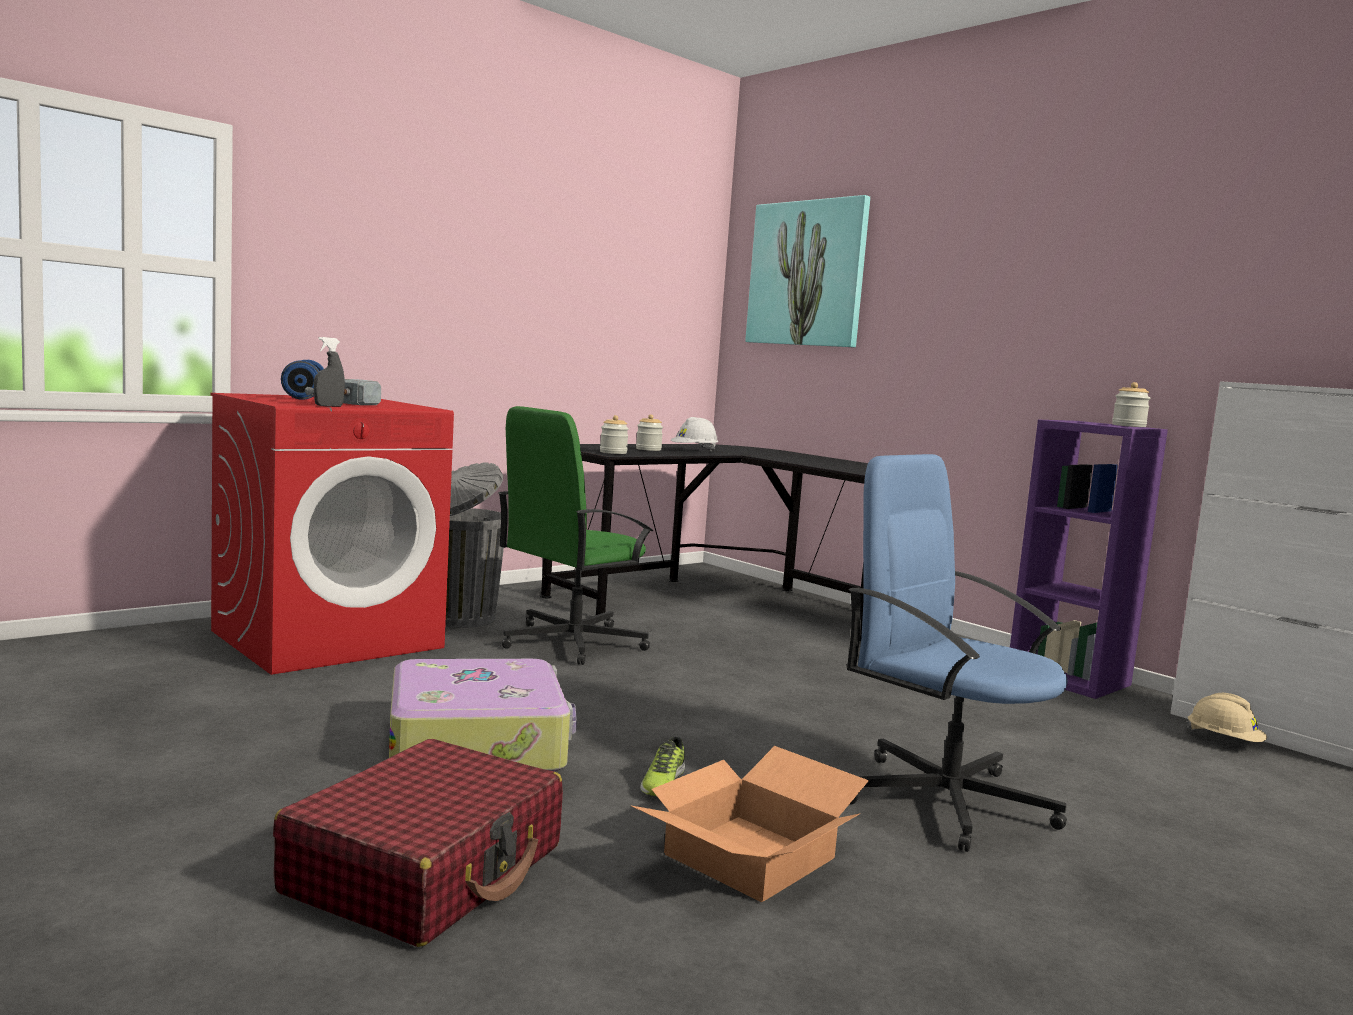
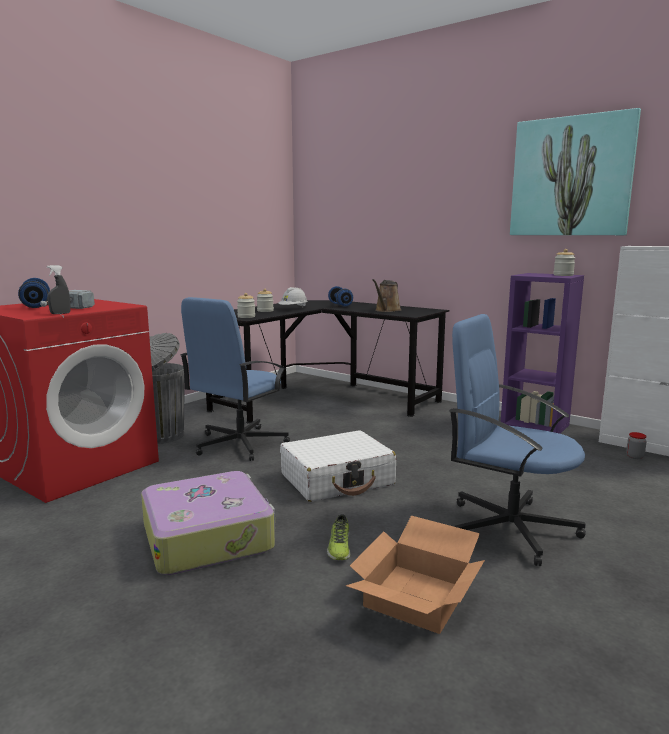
camera: 10 degrees left, 5 degrees up
(427, 870) = (212, 654): red suitcase -> none
(571, 642) = (239, 444): green office chair -> blue office chair
(701, 704) = (337, 479): none -> white suitcase
(773, 454) = (340, 305): none -> blue dumbbell
(807, 274) = (348, 189): picture -> picture (571, 177)
(841, 466) = (387, 310): none -> brown watering can
(1224, 741) = (634, 457): beige hard hat -> jar

